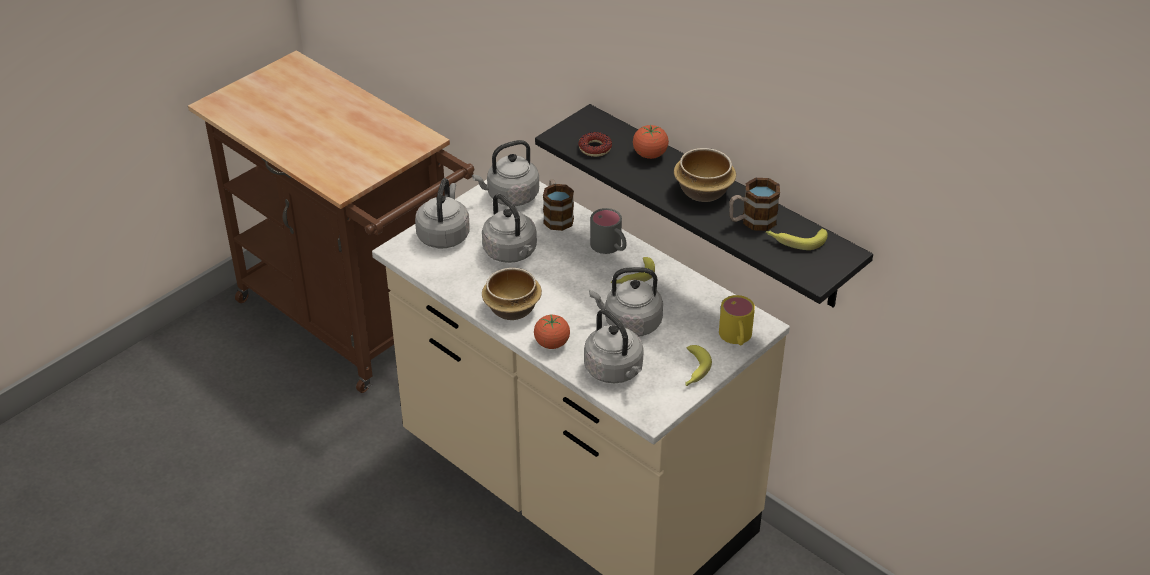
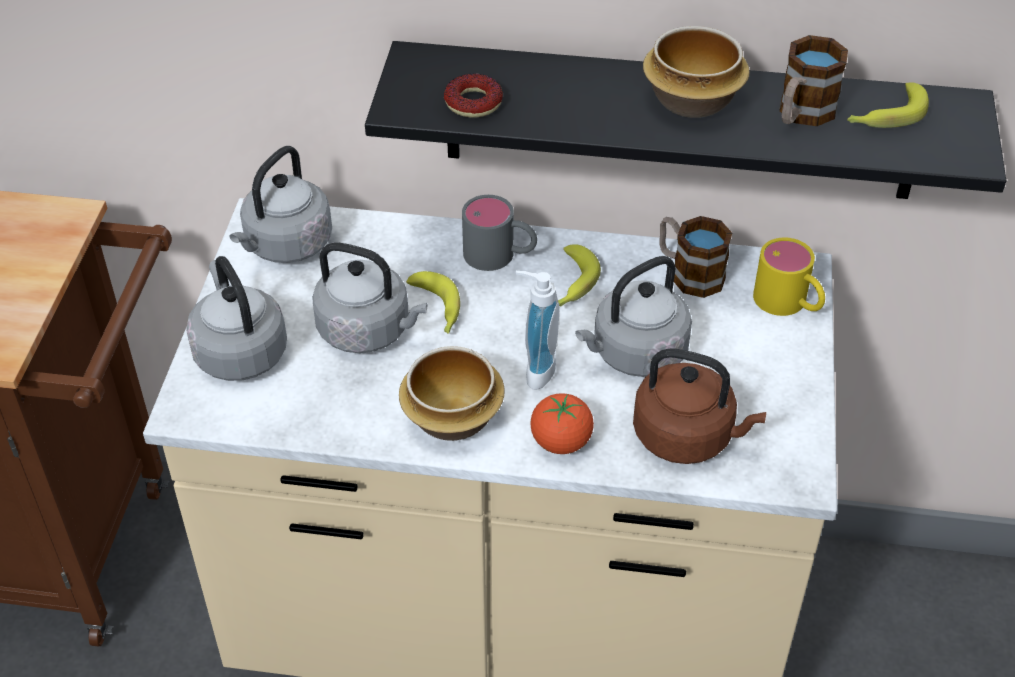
camera: 35 degrees left, 5 degrees up
(557, 216) = (381, 244): mug -> mug (689, 273)
(572, 307) = (534, 369): none -> soap dispenser
(615, 371) = (688, 437): grey kettle -> brown kettle
(650, 155) = (561, 79): tomato -> none
(693, 371) = (785, 380): banana -> banana (437, 310)

